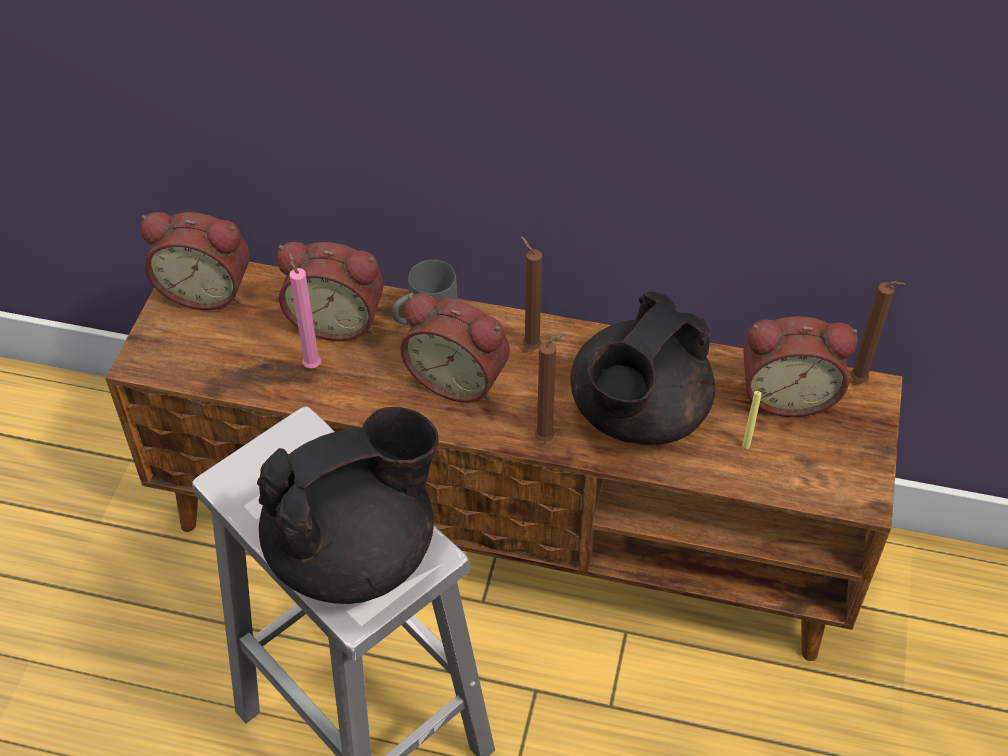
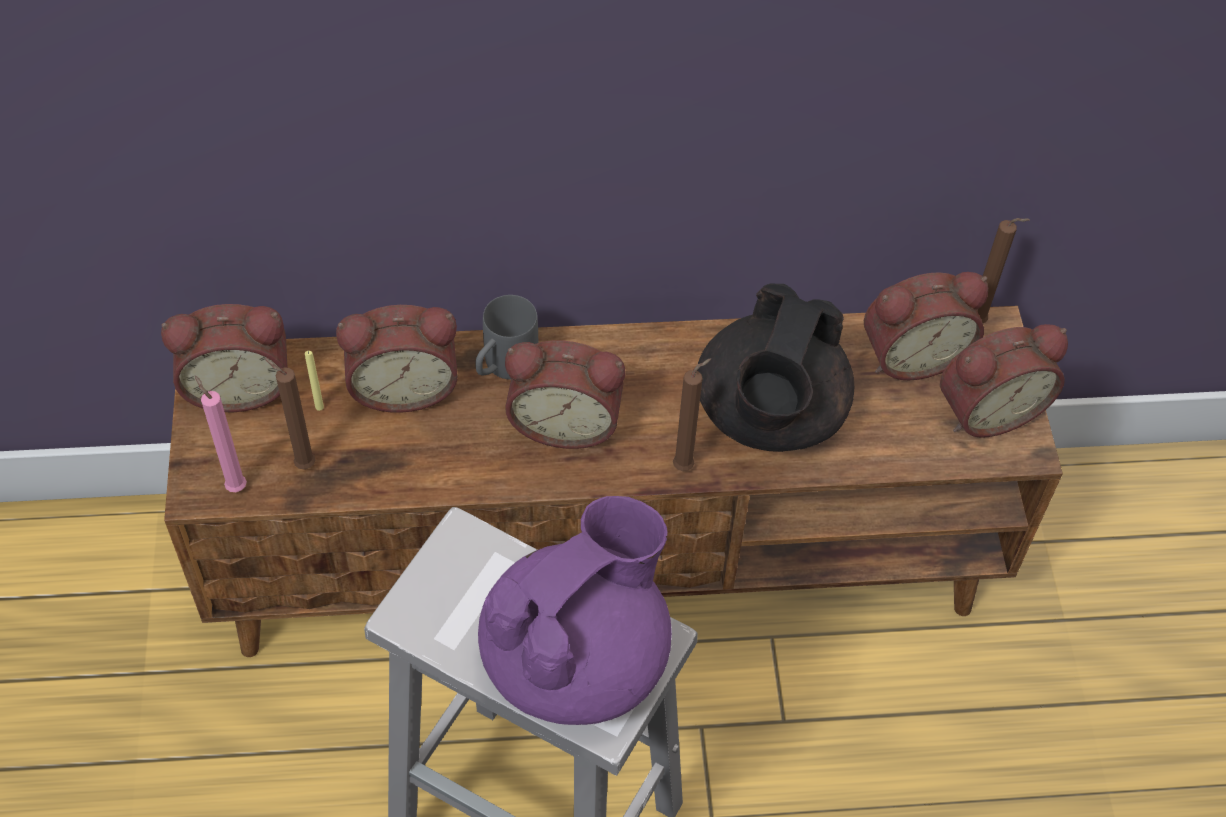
camera: 20 degrees left, 5 degrees up
(311, 364) = (396, 445): pink candle -> pink candle (234, 485)
(355, 552) = (577, 658): black teapot -> purple teapot
(529, 346) = (627, 365): brown candle -> brown candle (302, 464)
(746, 446) = (891, 421): yellow candle -> yellow candle (319, 407)
(839, 455) = (986, 408): none -> alarm clock

